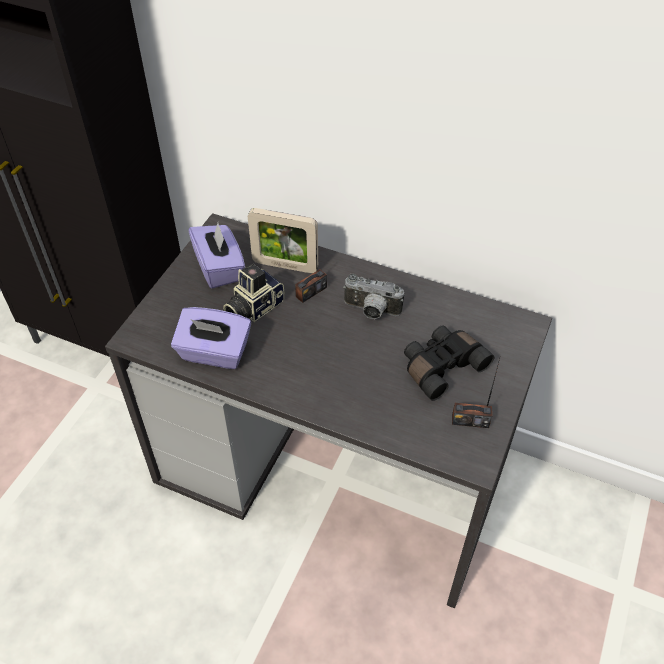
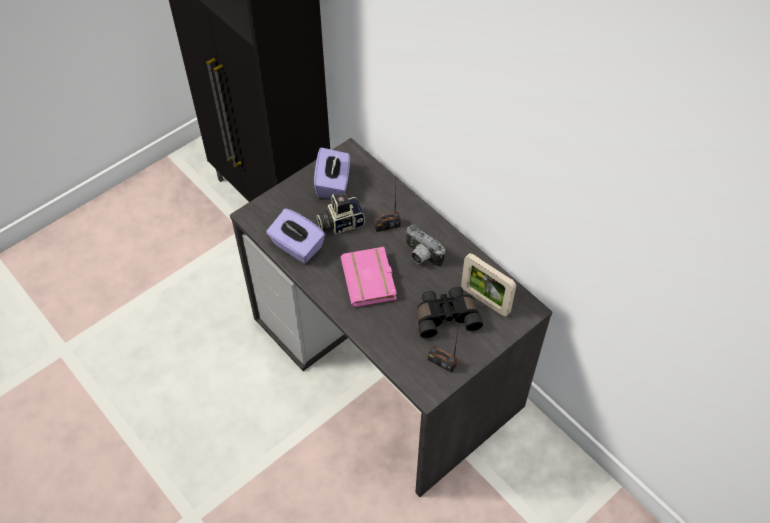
camera: 25 degrees right, 5 degrees up
(285, 265) = (380, 198): picture frame -> picture frame (485, 301)
(329, 359) = (371, 281): none -> pink book

